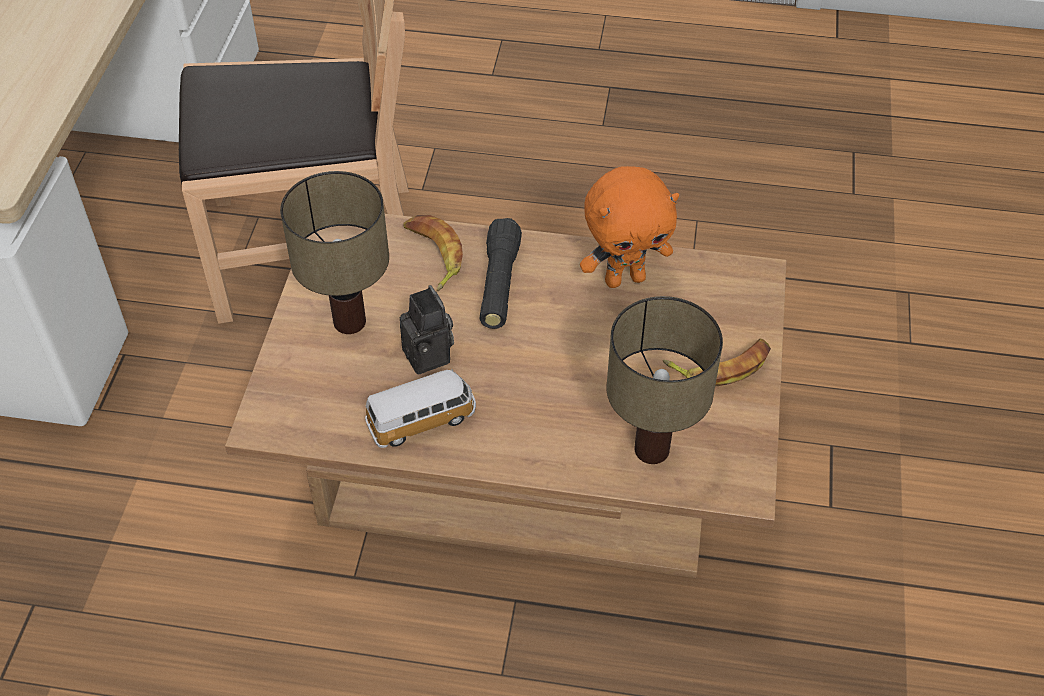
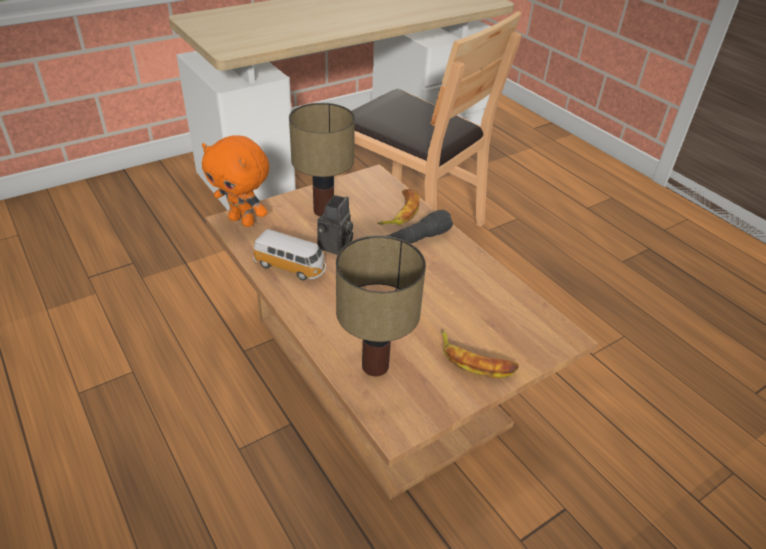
camera: 45 degrees right, 10 degrees down
(625, 278) = (482, 284): orange plush toy -> orange plush toy (243, 221)

